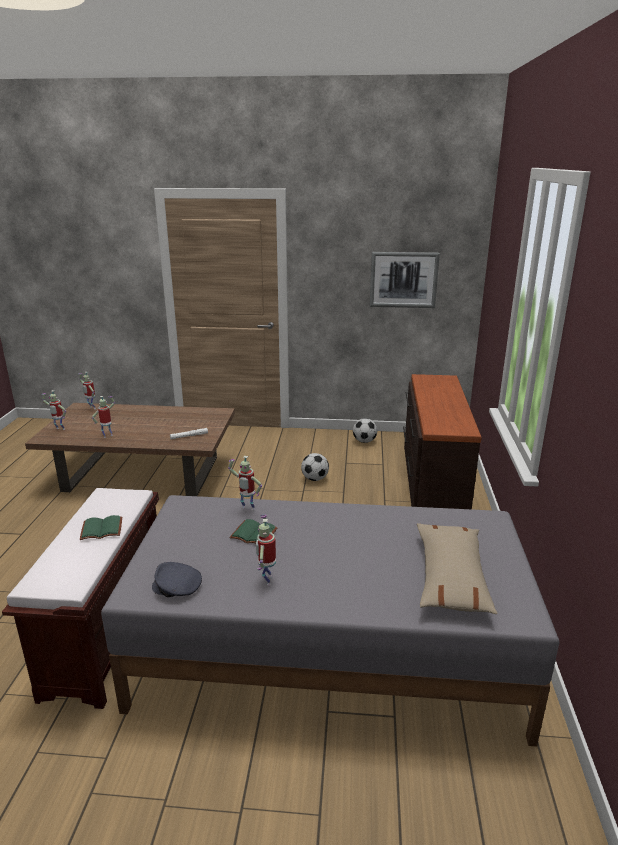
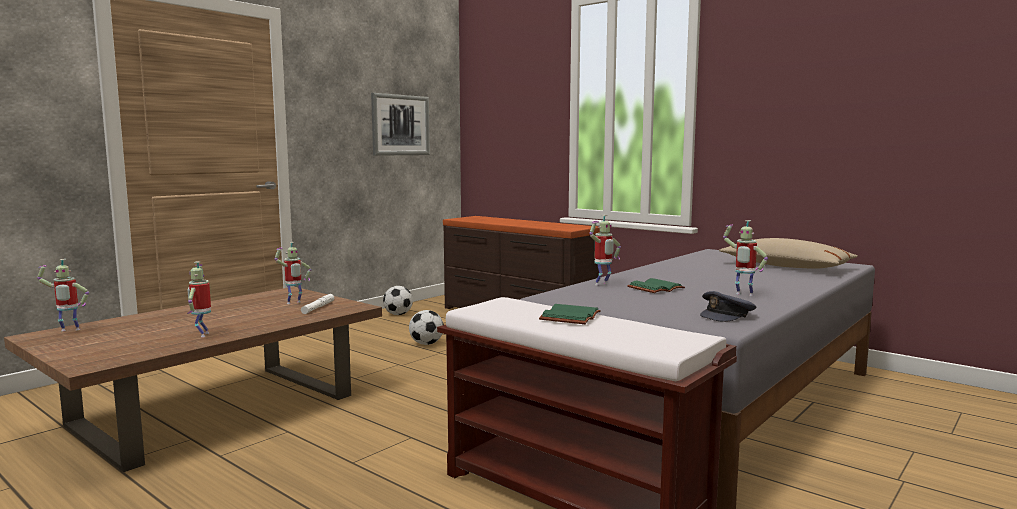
camera: 55 degrees left, 15 degrees down
(59, 429) = (88, 353): toy robot -> toy robot (294, 303)

